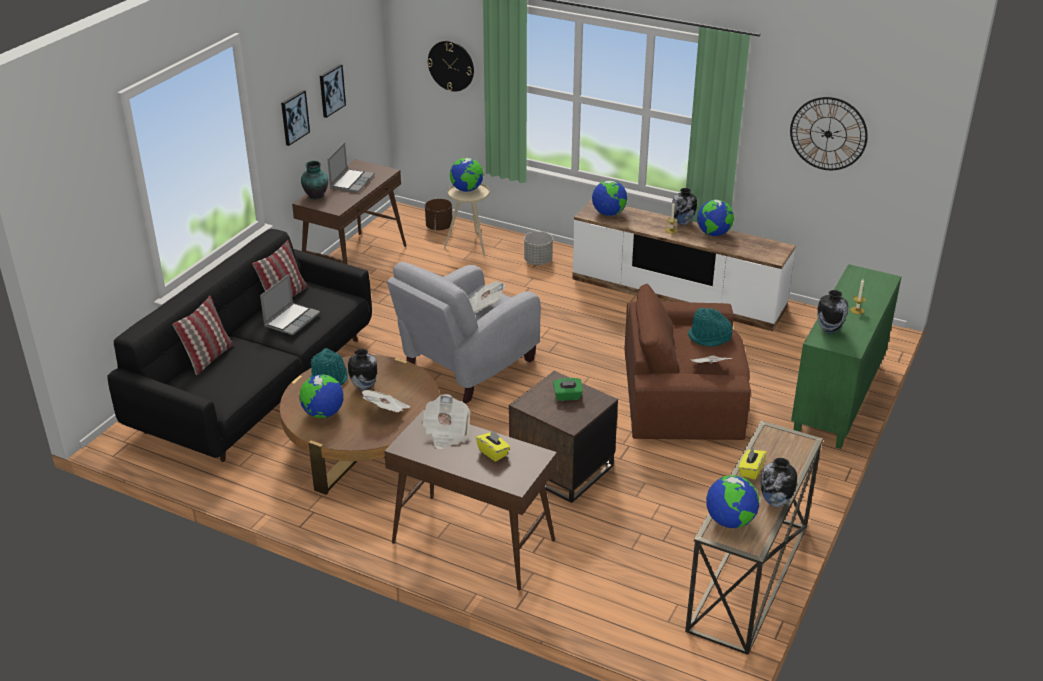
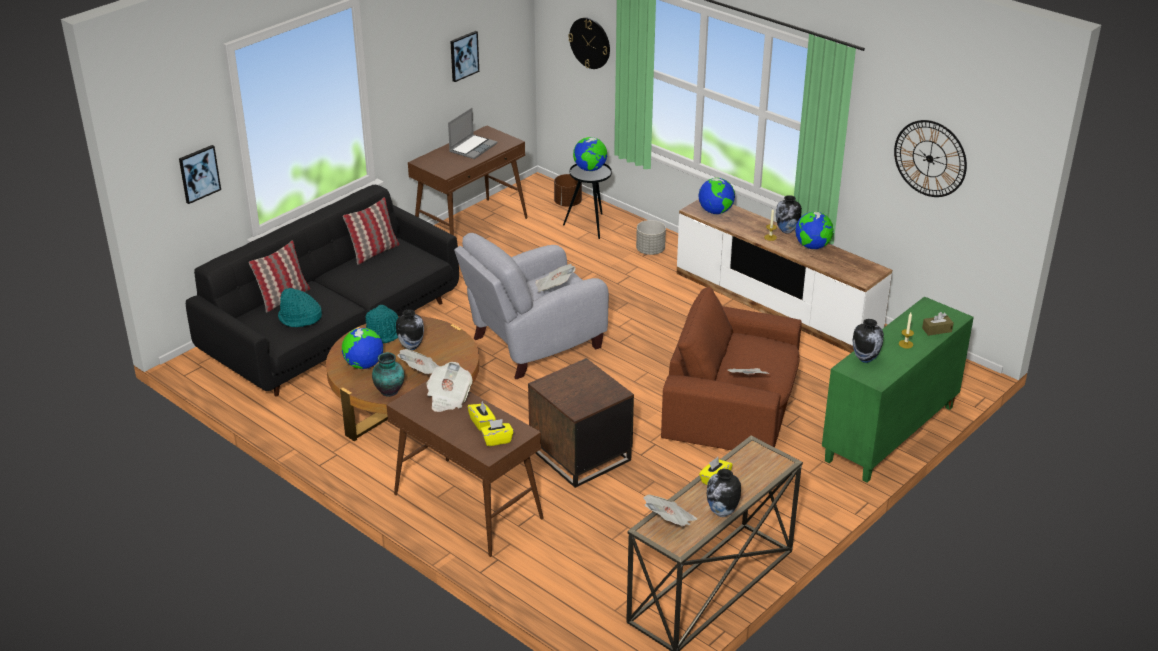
camera: 15 degrees right, 0 degrees up
(292, 320) = (371, 274): laptop -> none
(294, 117) = (417, 79): picture -> picture (199, 173)
(316, 196) = (433, 157): vase -> vase (389, 392)
(470, 245) = (590, 225): beige side table -> black side table
(517, 468) = (497, 440): none -> yellow tissue box
(567, 396) = (586, 384): green tissue box -> none
(709, 337) = (764, 350): turquoise hat -> turquoise hat (300, 318)
(730, 521) = (670, 521): globe -> newspaper
(877, 293) = (937, 330): none -> brown tissue box

